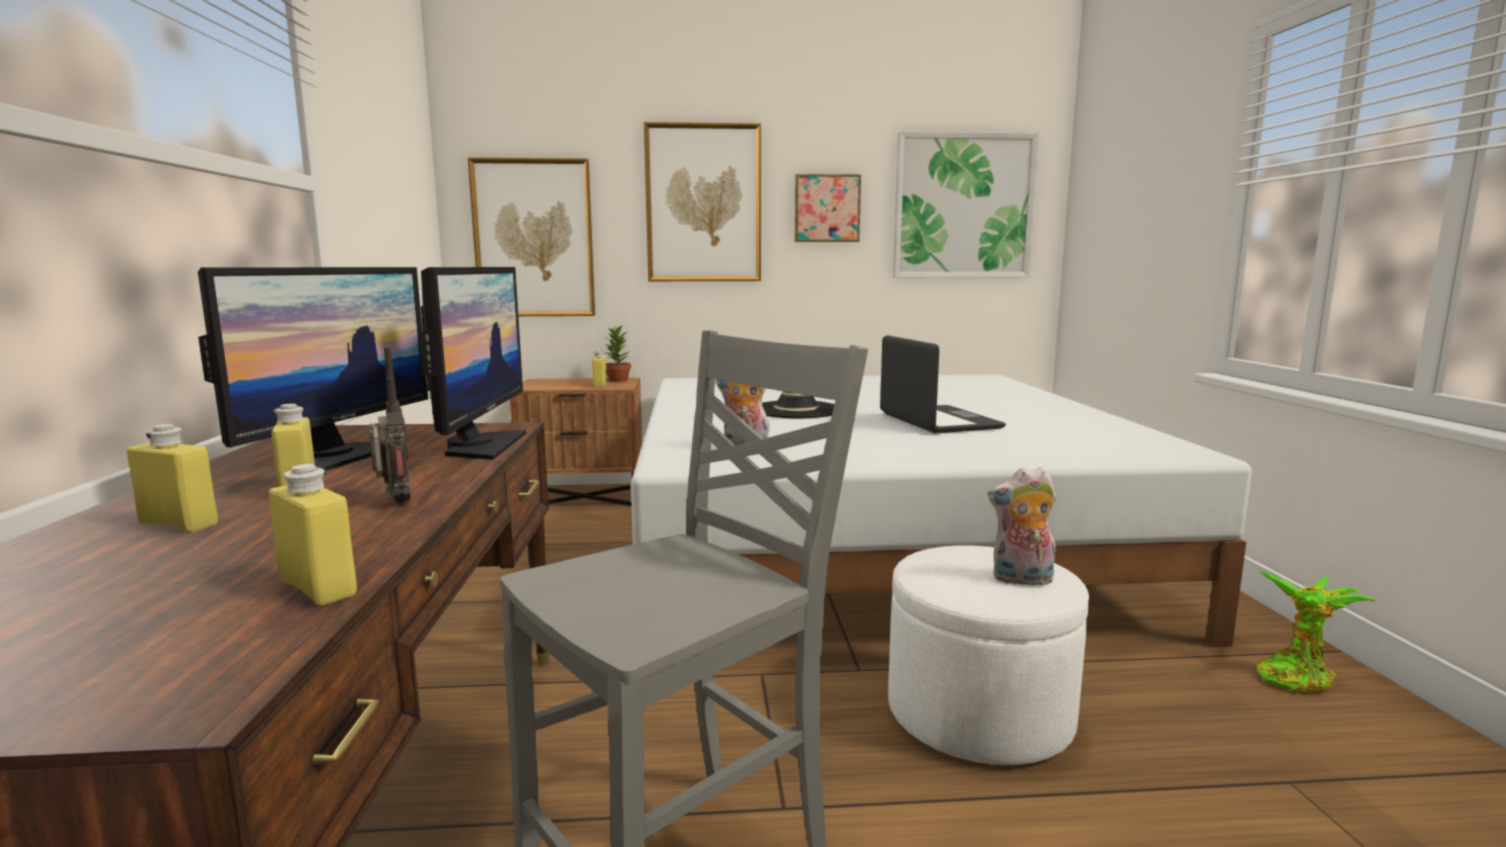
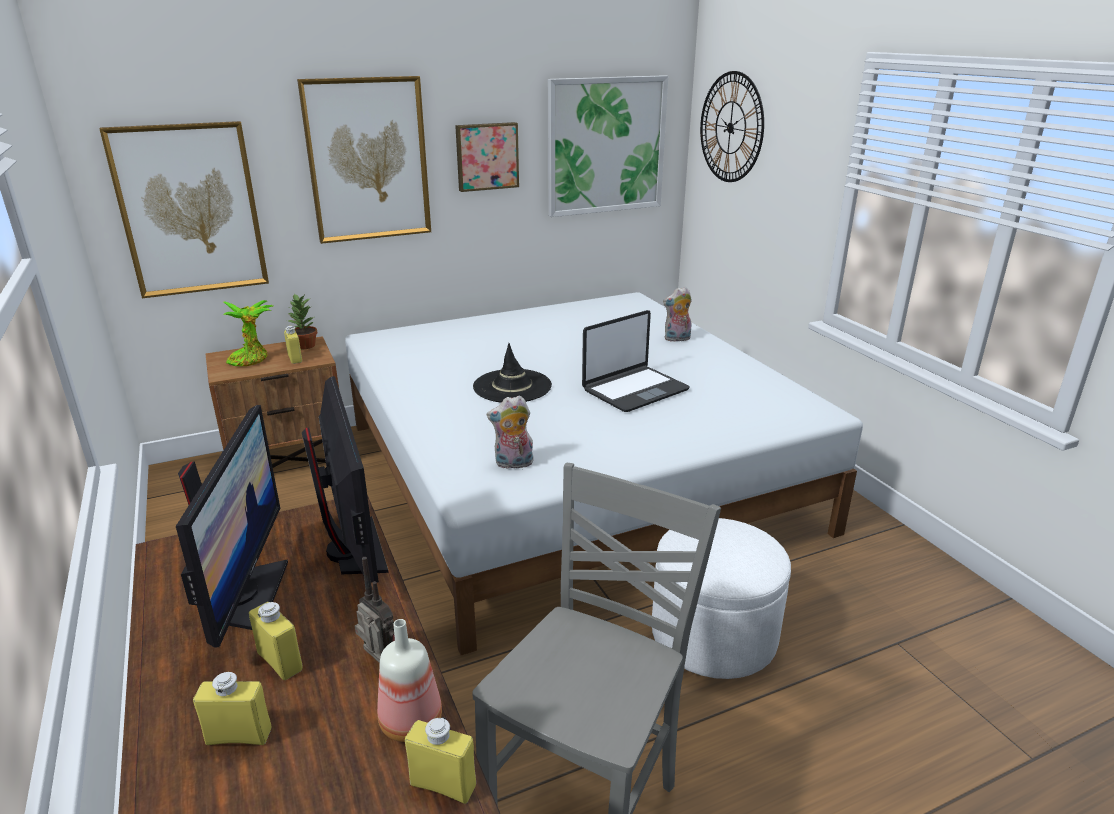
camera: 20 degrees left, 15 degrees up
(359, 543) = (412, 723): none -> bottle
(937, 421) = (634, 390): laptop -> laptop turned 90 degrees clockwise
(1021, 580) = (748, 556): plush toy -> plush toy (677, 339)
(1108, 175) = (730, 127): none -> wall clock
(1297, 677) = (884, 554): potted plant -> potted plant (251, 359)

